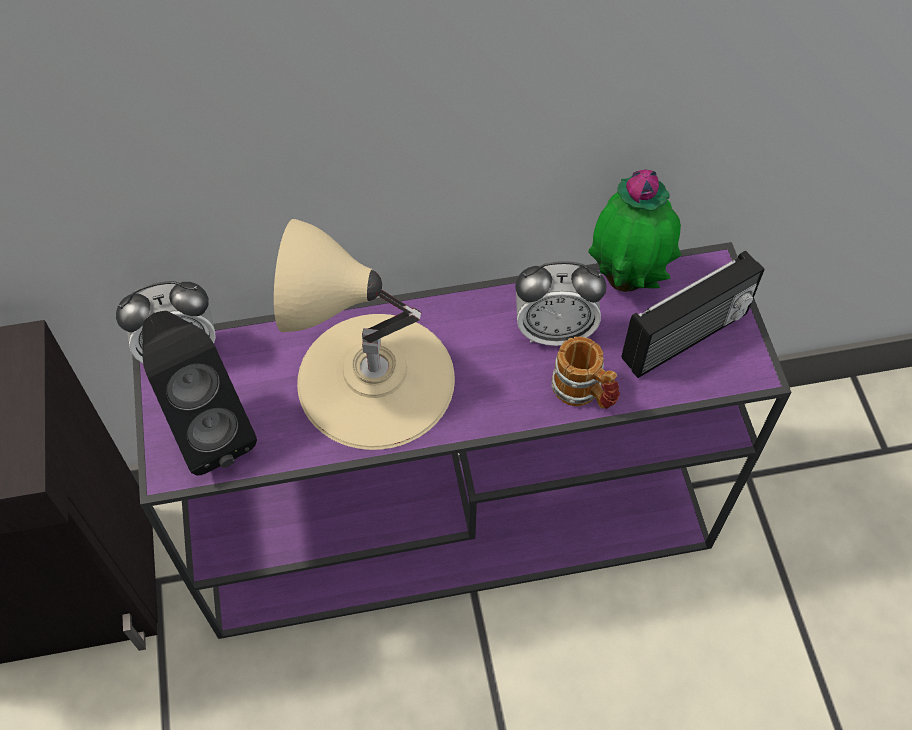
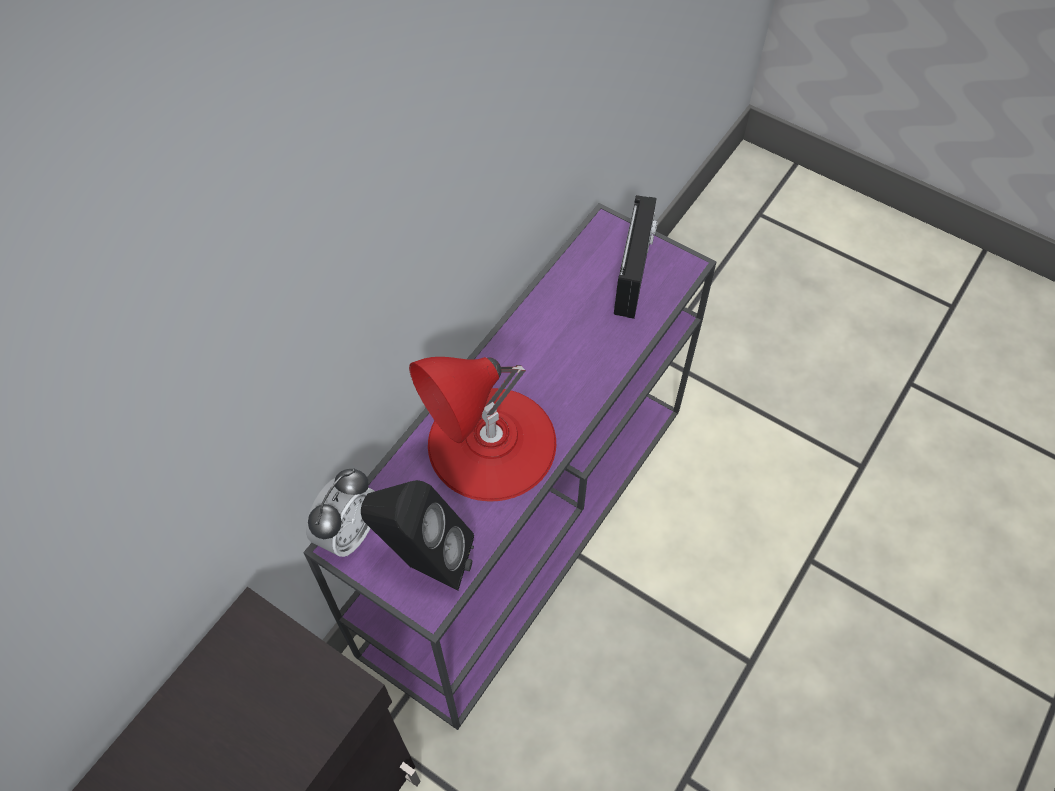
camera: 45 degrees left, 0 degrees up
(375, 380) = (492, 443): beige table lamp -> red table lamp
(554, 330) = (560, 329): alarm clock -> none
(584, 392) = (615, 350): mug -> none
(627, 279) = (567, 267): potted plant -> none

